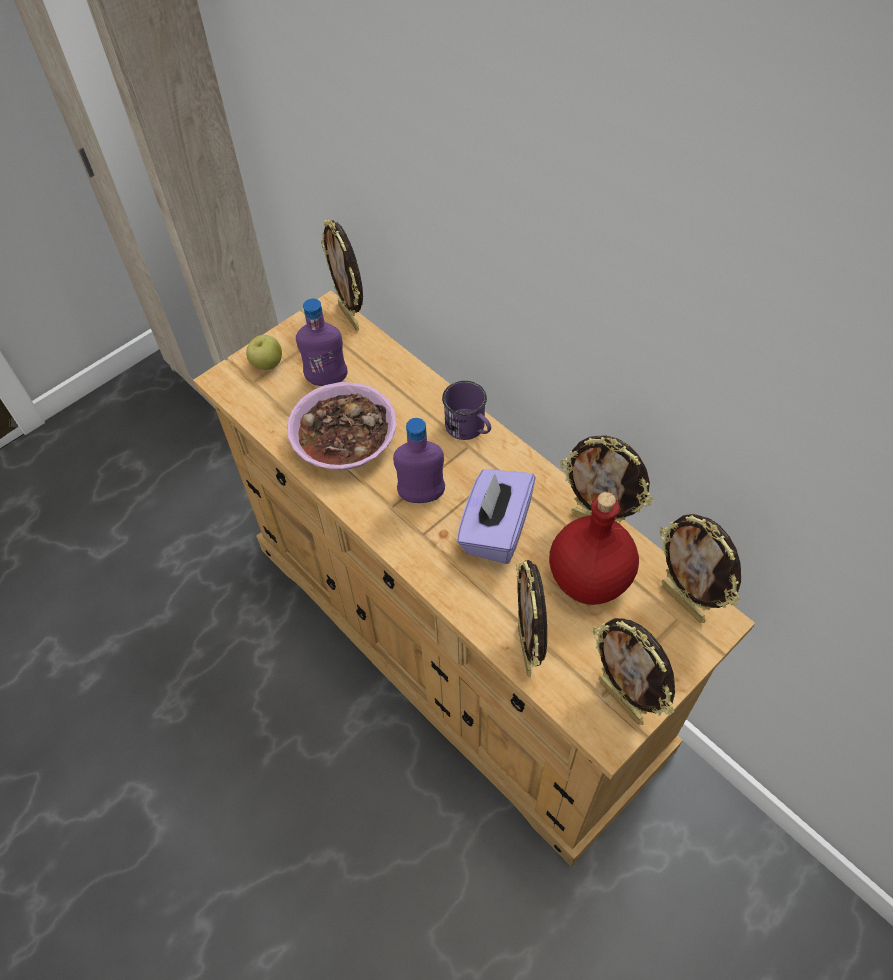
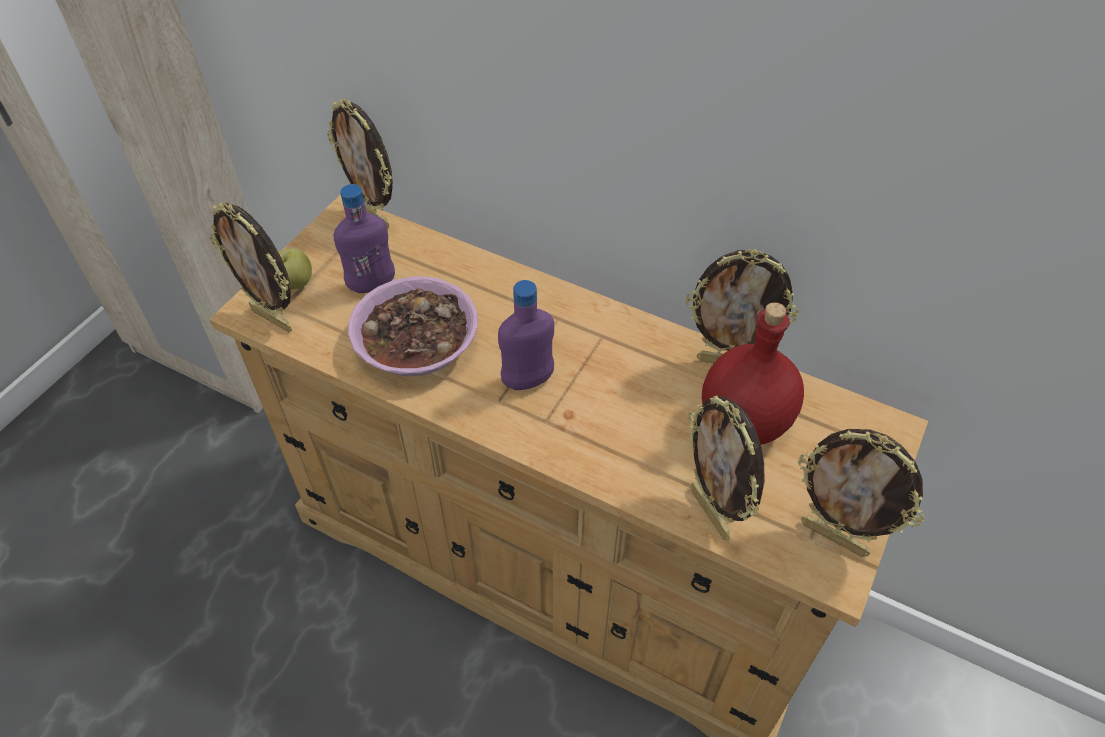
camera: 20 degrees left, 5 degrees down
(469, 429) = (552, 300): purple mug -> none
(495, 530) = (623, 396): purple tissue box -> none
(684, 602) = (850, 419): picture frame -> picture frame (273, 318)

